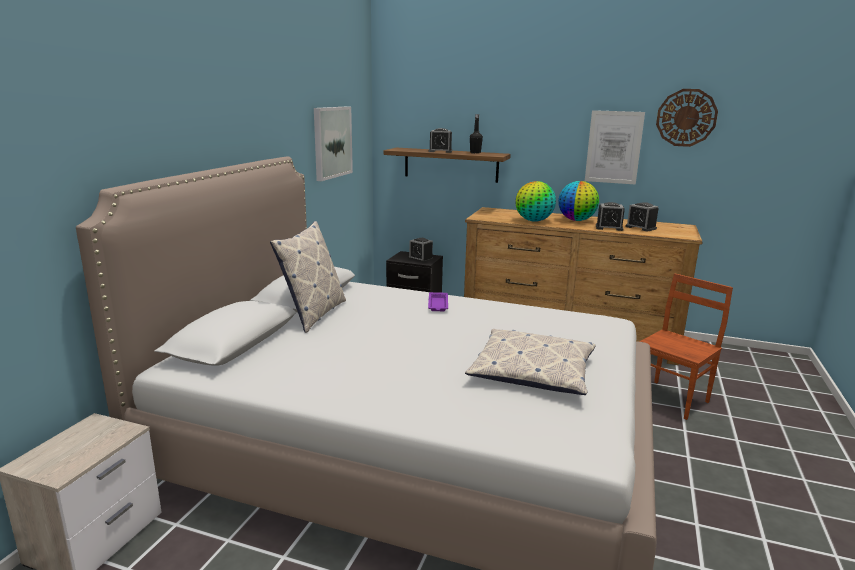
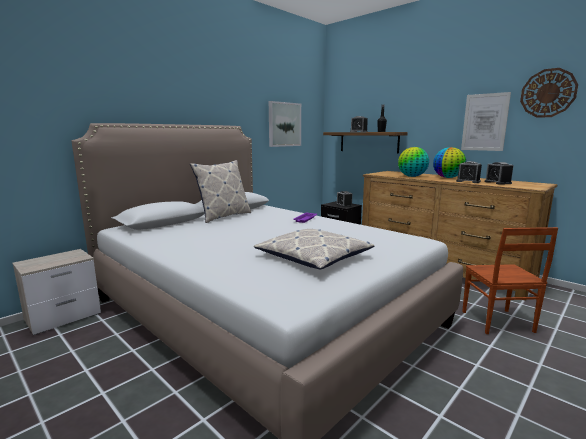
camera: 25 degrees right, 5 degrees down
(671, 399) = (497, 322): brown chair -> brown chair turned 105 degrees clockwise

